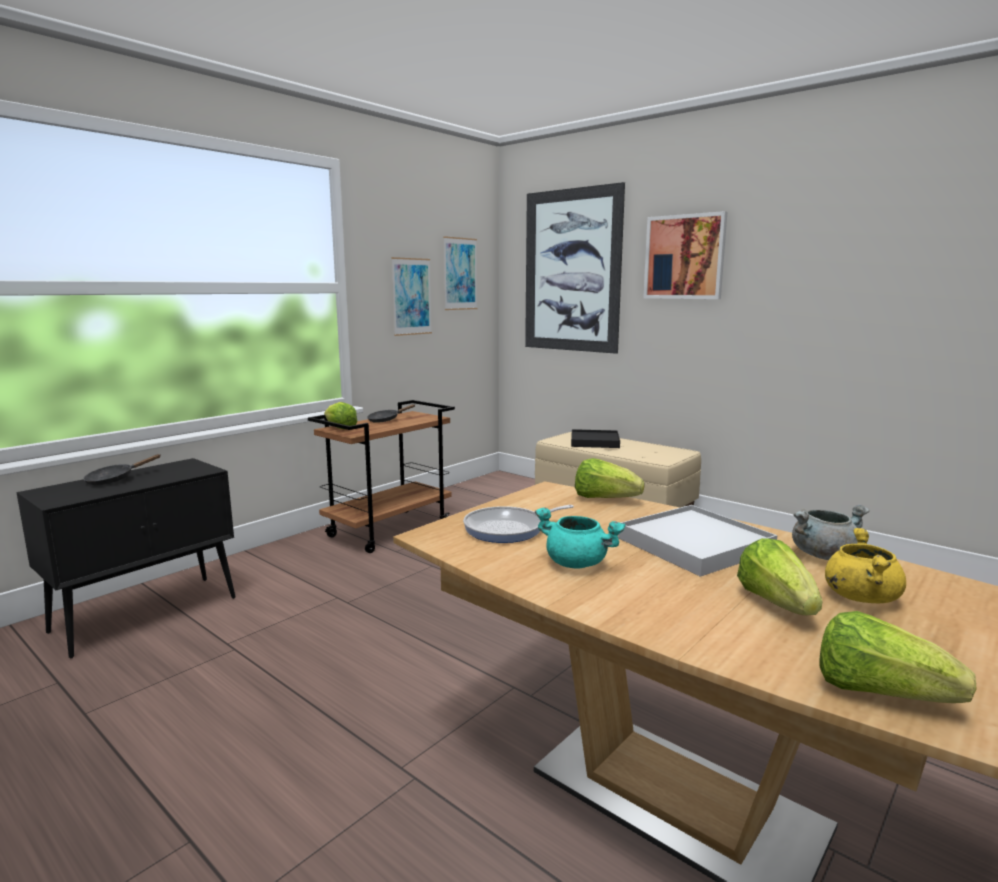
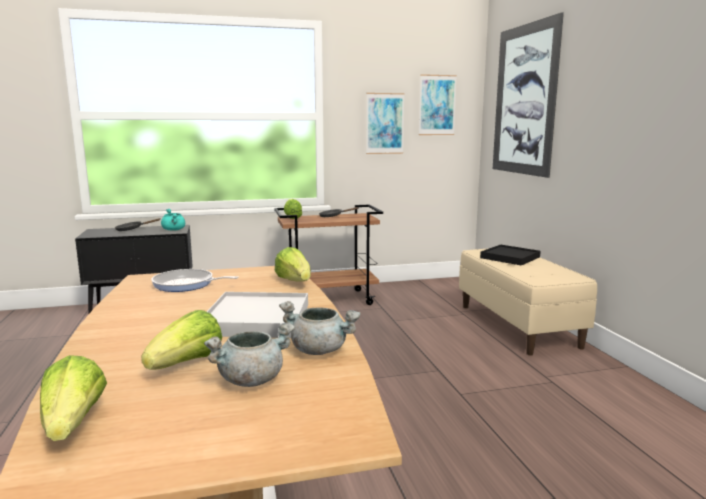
camera: 35 degrees right, 0 degrees up
(578, 563) = (161, 310): turquoise cooking pot -> turquoise cooking pot (174, 230)
(684, 257) = (601, 82): picture -> none
(860, 596) = (251, 379): yellow cooking pot -> grey cooking pot

